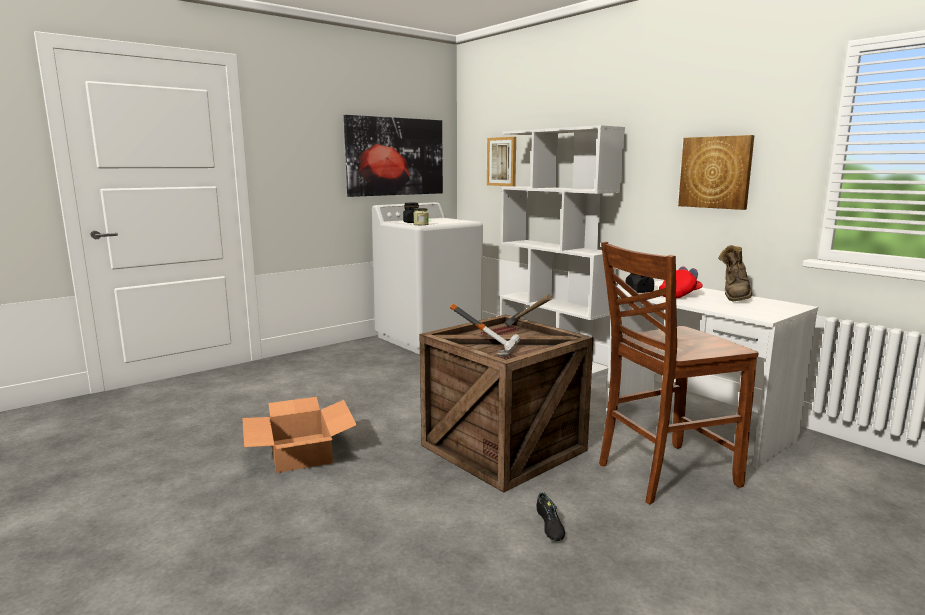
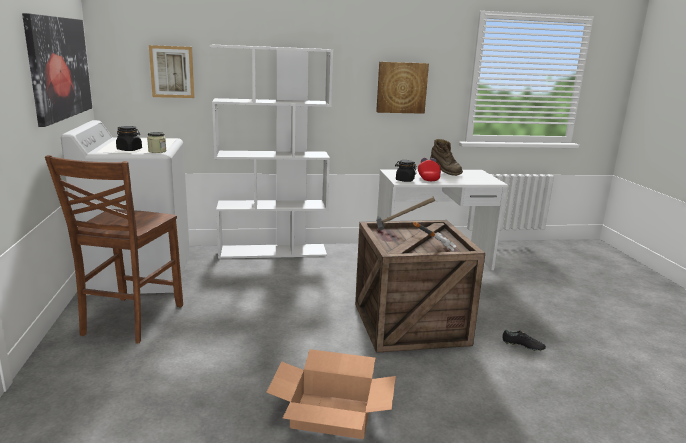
camera: 60 degrees left, 5 degrees up
(663, 474) = (483, 292): brown chair -> brown chair (130, 320)

